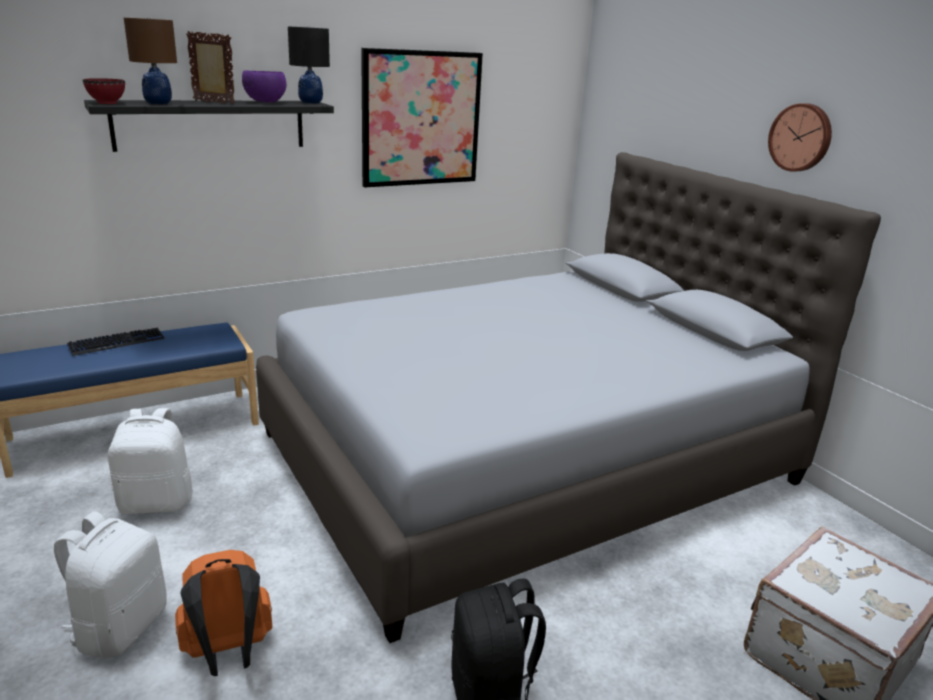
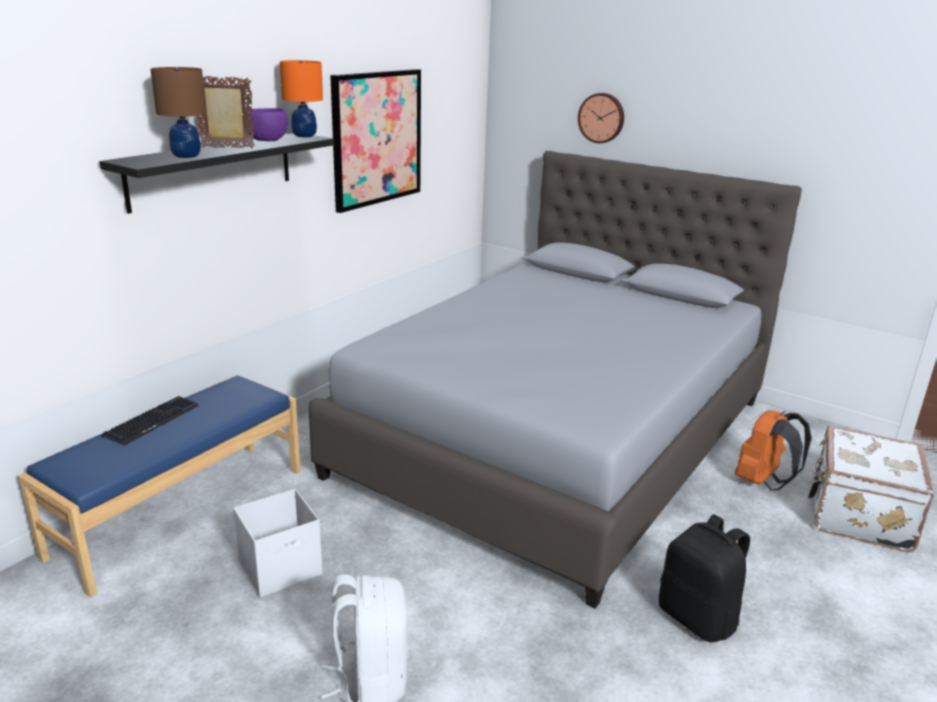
camera: 25 degrees left, 0 degrees up
(107, 103) = (140, 162): red bowl -> none
(157, 502) = (282, 569): white backpack -> white storage box
(228, 654) = (484, 663): orange backpack -> orange backpack (763, 482)
(310, 102) = (303, 136): black table lamp -> orange table lamp
(801, 137) = (722, 131): wall clock -> wall clock (601, 118)

